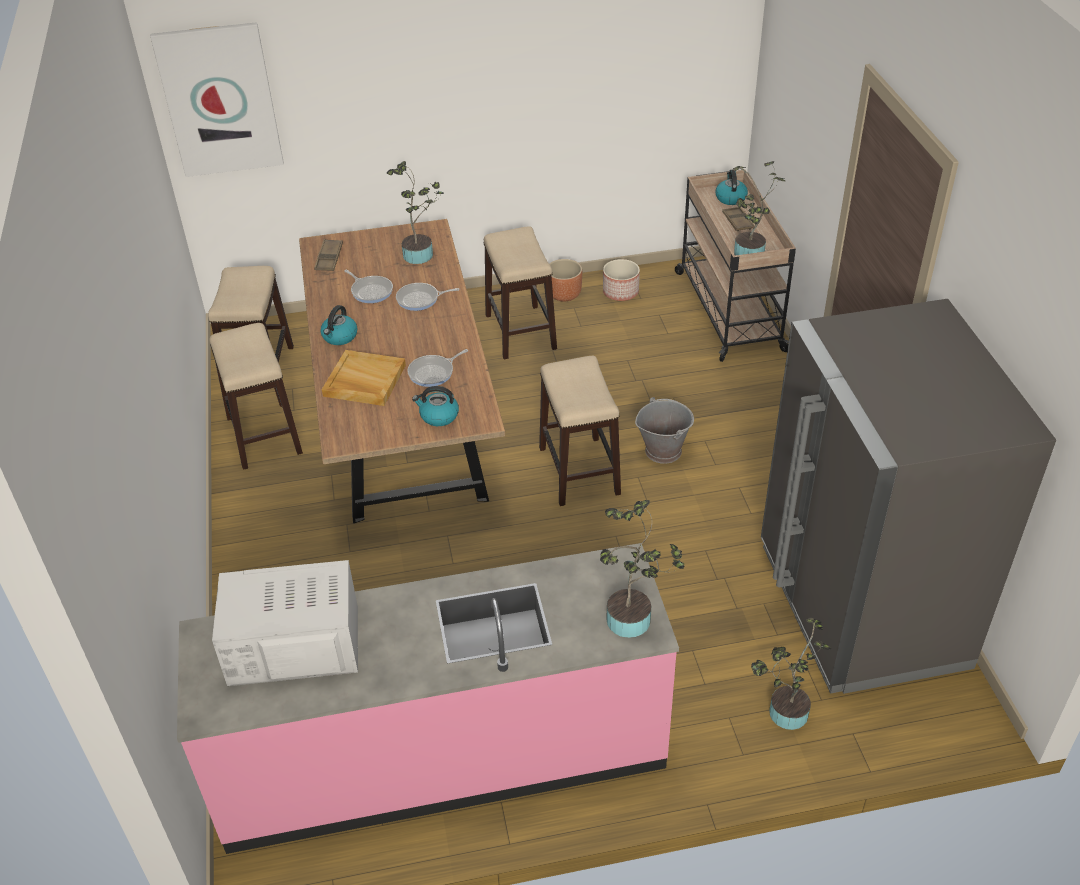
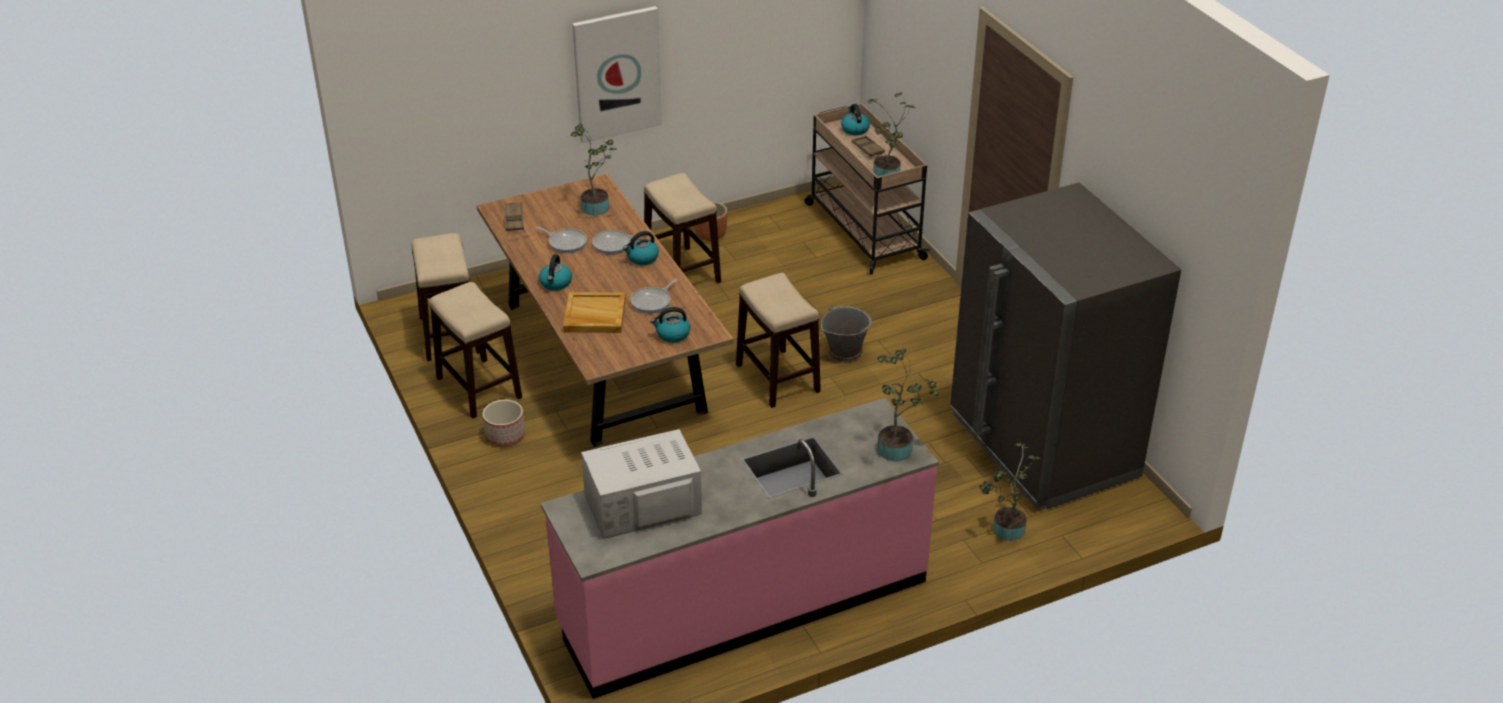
camera: 15 degrees left, 5 degrees down
(220, 100) = (405, 85): picture -> picture (617, 74)
(443, 319) = (642, 258): none -> kettle
(620, 292) = (761, 226): planter -> planter (505, 435)

